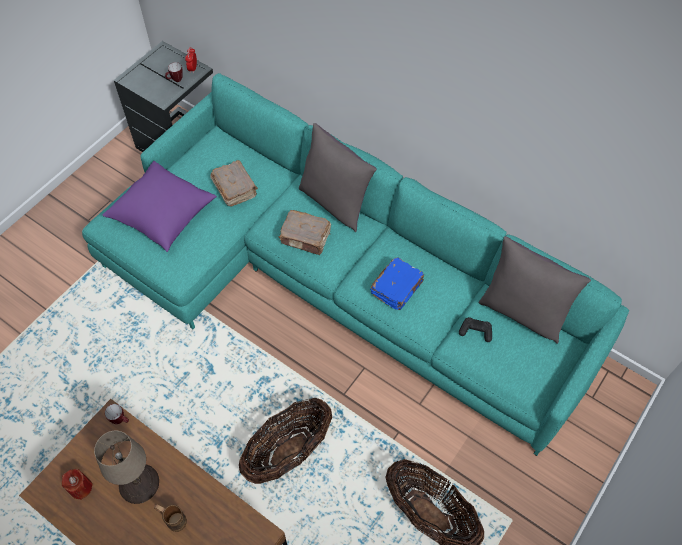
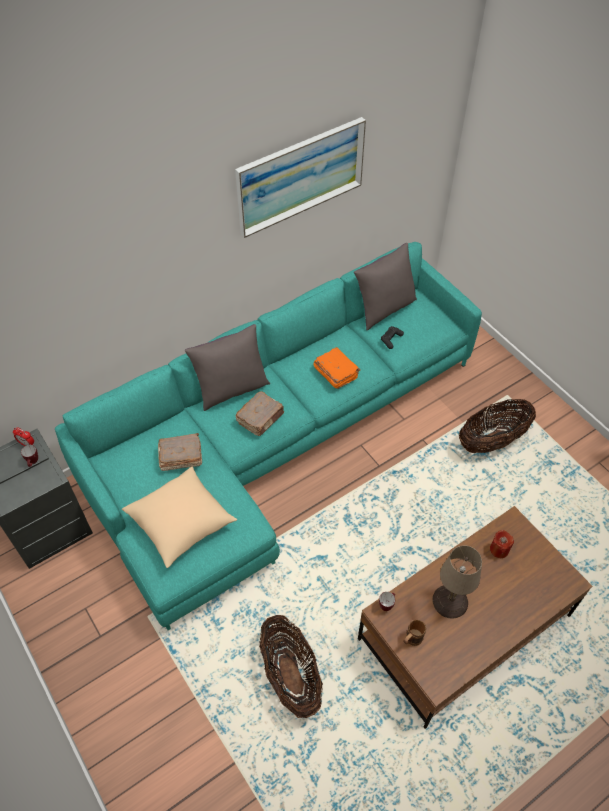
camera: 70 degrees left, 5 degrees down
(80, 488) = (442, 650): red candle -> red candle (499, 549)
(163, 215) = (181, 523): purple pillow -> beige pillow
(172, 519) = (487, 581): brown mug -> brown mug (411, 640)
(288, 451) = (416, 518): basket -> basket (290, 675)
(397, 288) = (336, 372): blue book -> orange book
(514, 85) = (300, 176): none -> picture

